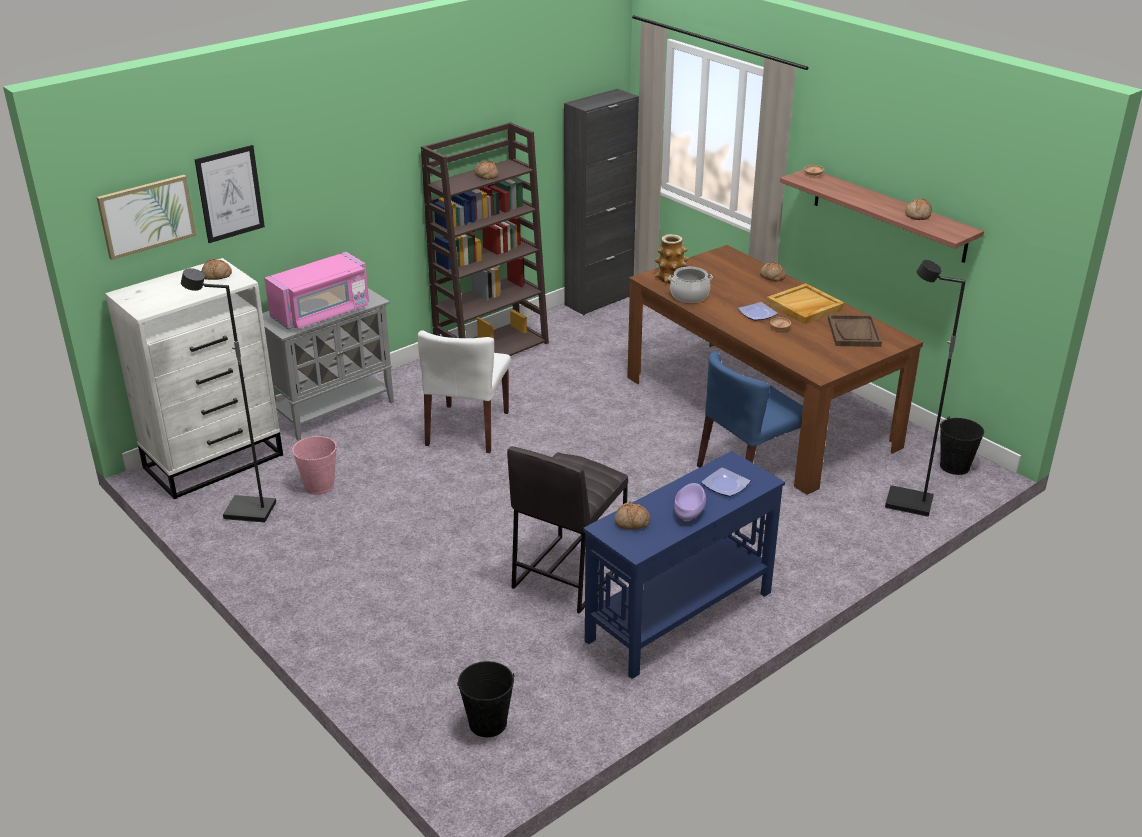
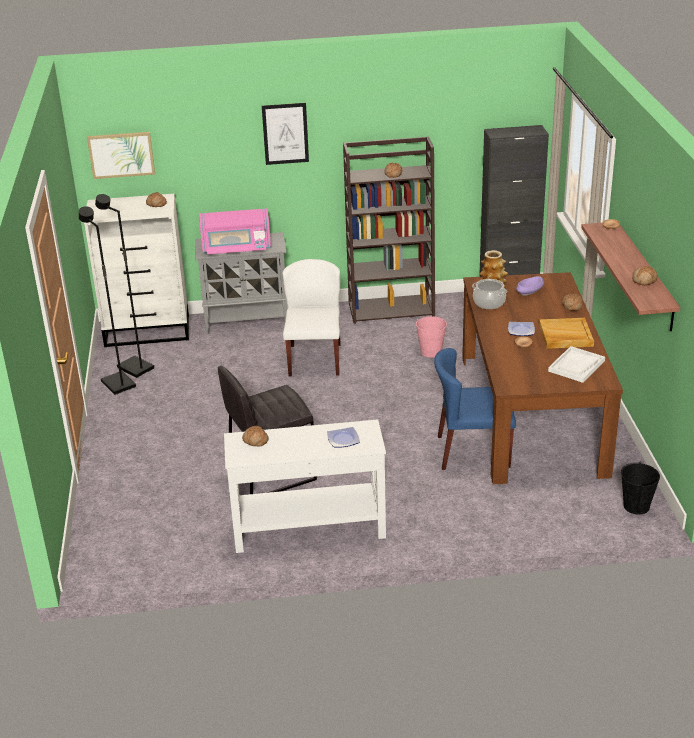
camera: 35 degrees right, 0 degrees up
(230, 193) = (184, 150): picture -> picture (285, 133)
(319, 485) = (188, 366): pink bucket -> pink bucket (431, 351)
(468, 429) = (314, 359): white chair -> white chair turned 135 degrees clockwise
(487, 723) = (129, 541): black bucket -> none
(678, 616) = (308, 528): blue console table -> white console table
(689, 511) = (299, 447): purple bowl -> purple bowl (529, 291)
(854, 332) = (576, 366): brown tray -> white tray
(907, 504) = (562, 518): black floor lamp -> black floor lamp (117, 384)

